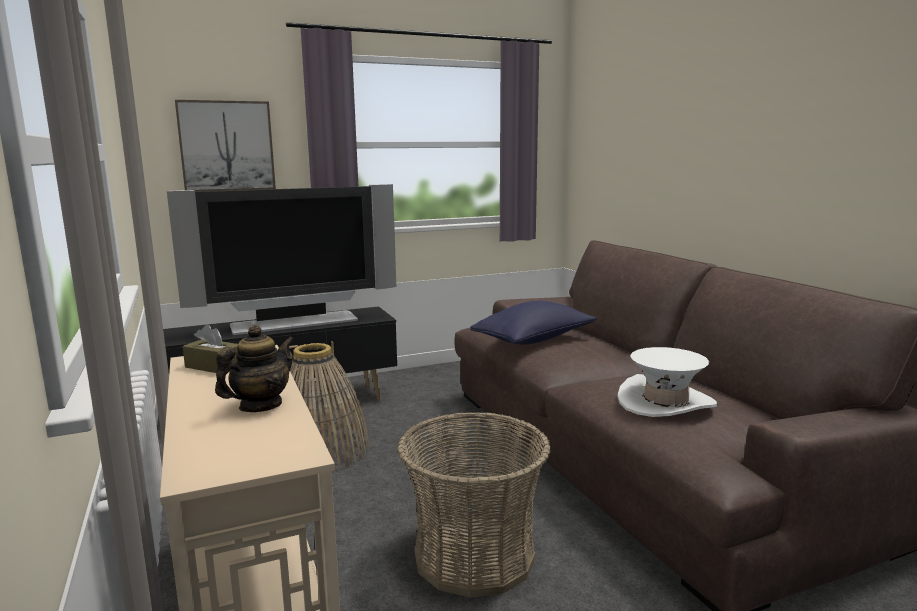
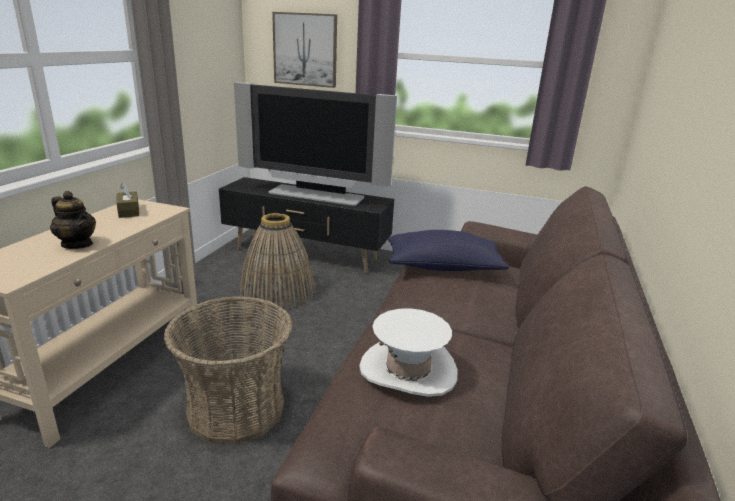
camera: 40 degrees right, 10 degrees up
(260, 406) = (77, 244): teapot -> teapot turned 45 degrees clockwise

